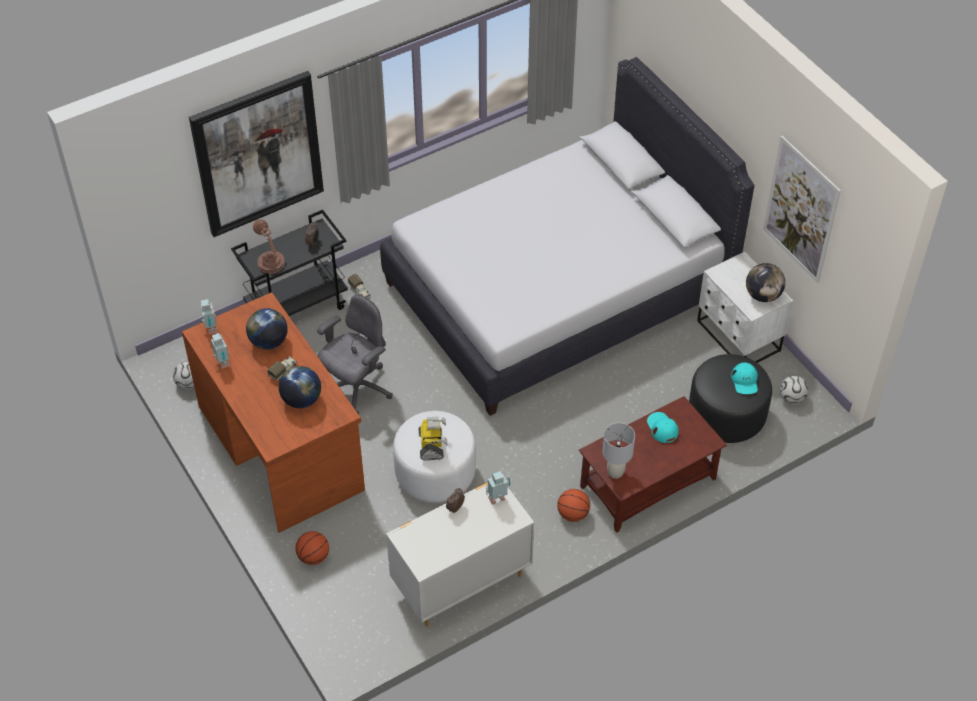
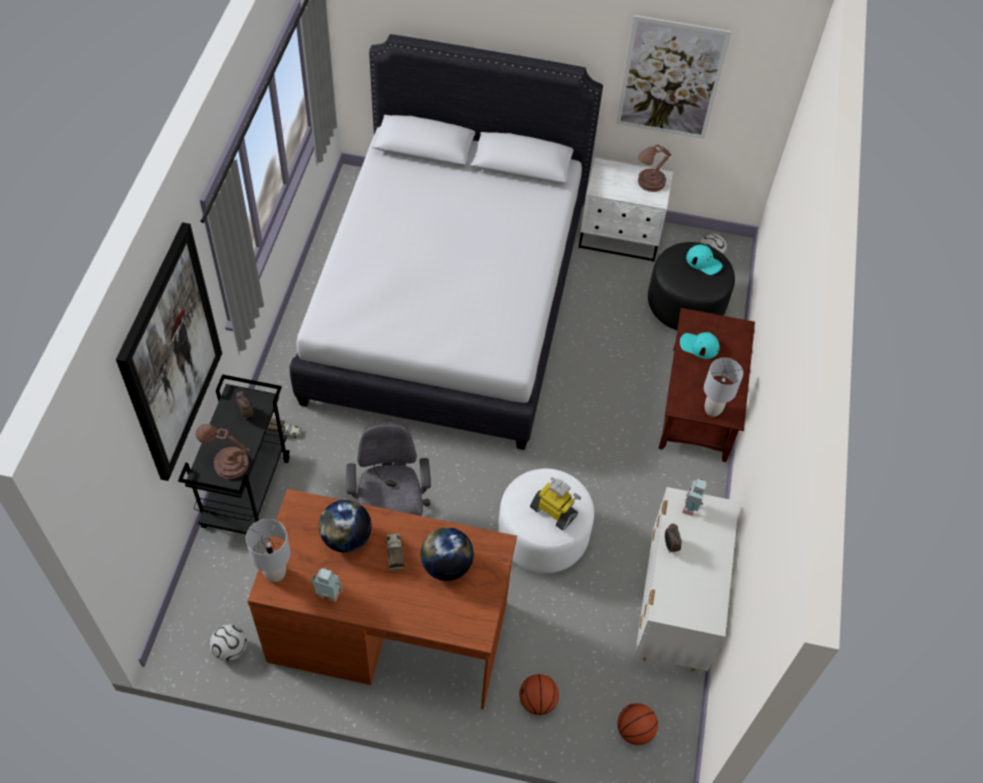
camera: 50 degrees left, 5 degrees up
(211, 329) = (275, 573): toy robot -> grey table lamp
(573, 514) = (680, 475): basketball -> basketball (635, 731)
(763, 295) = (649, 183): globe -> brown table lamp

